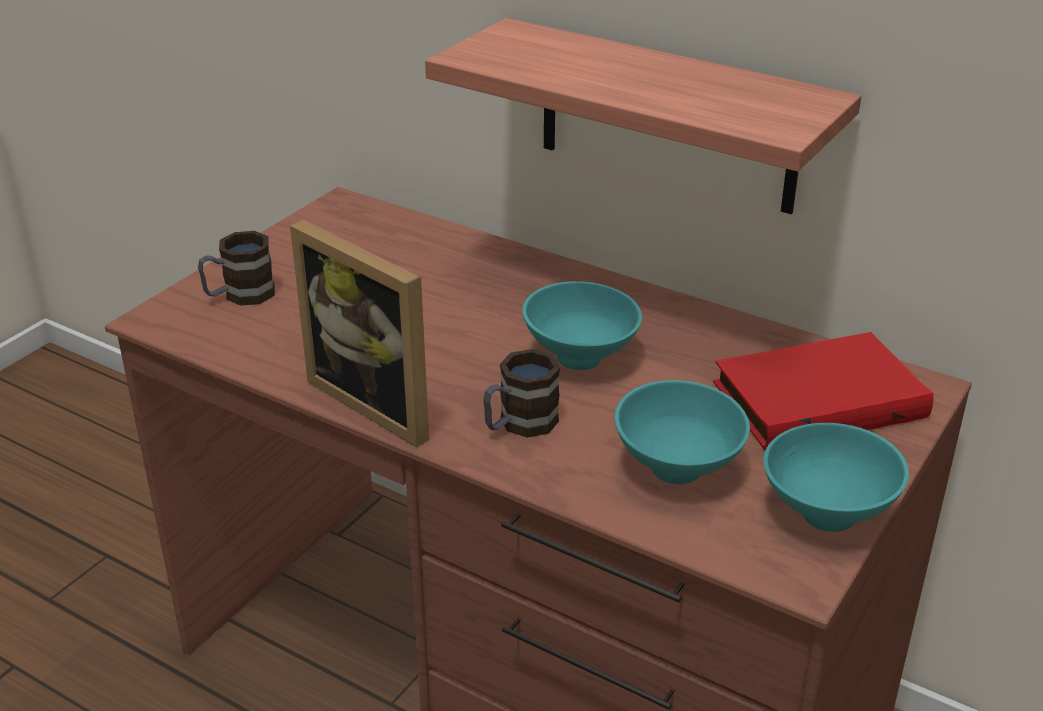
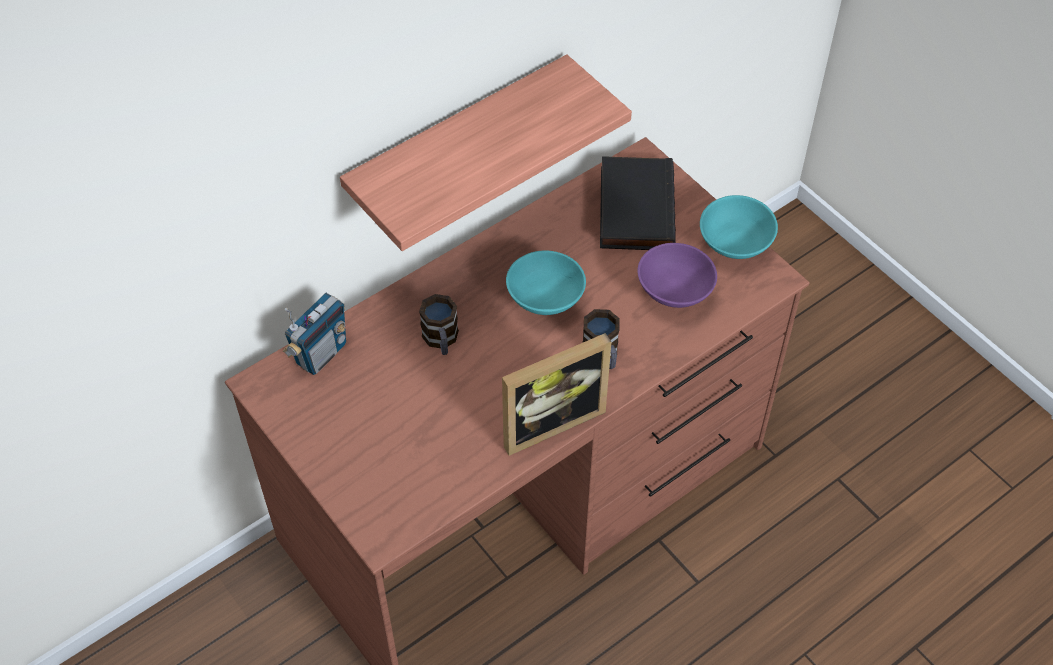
camera: 70 degrees left, 20 degrees up
(239, 295) = (373, 477): mug -> mug (441, 340)
(402, 227) = (320, 354): none -> radio
(680, 468) = (673, 293): turquoise bowl -> purple bowl
(818, 397) = (633, 208): red book -> black book

